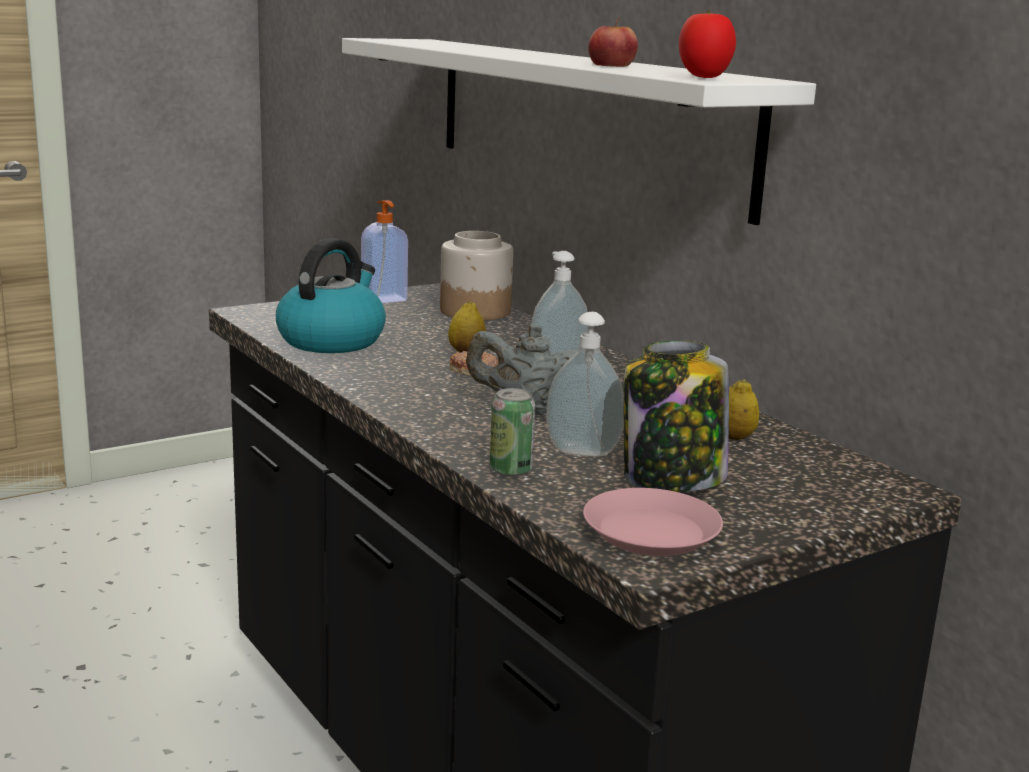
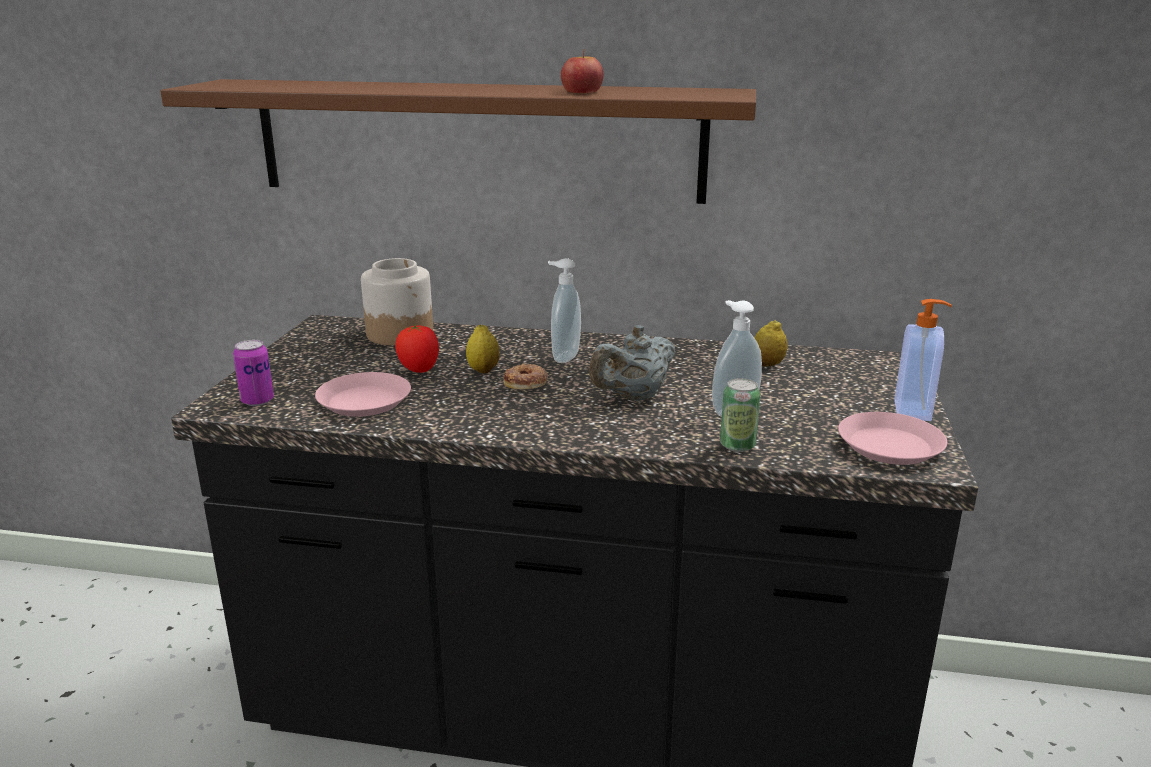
camera: 45 degrees left, 5 degrees up
(274, 317) = (257, 401): none -> can
(332, 340) = (364, 402): kettle -> pink plate
(384, 299) = (306, 349): soap dispenser -> soap dispenser (914, 411)
(582, 119) = (477, 140): white shelf -> brown shelf
(671, 479) = (813, 407): jar -> none
(704, 78) = (713, 95): tomato -> tomato (419, 371)

